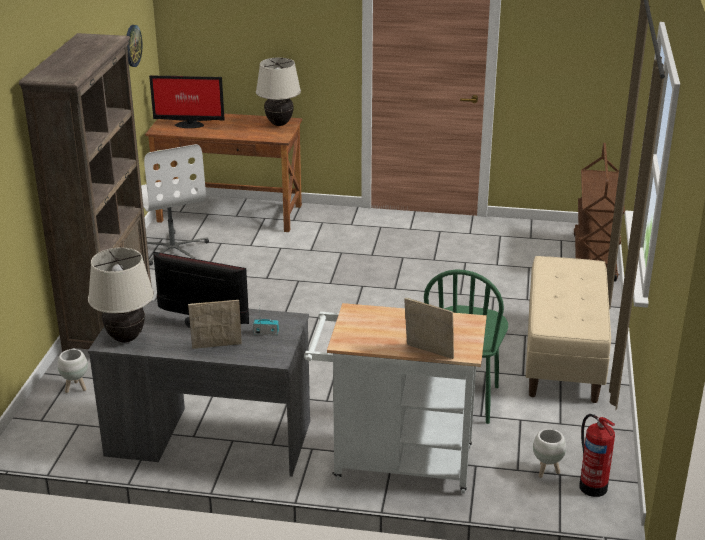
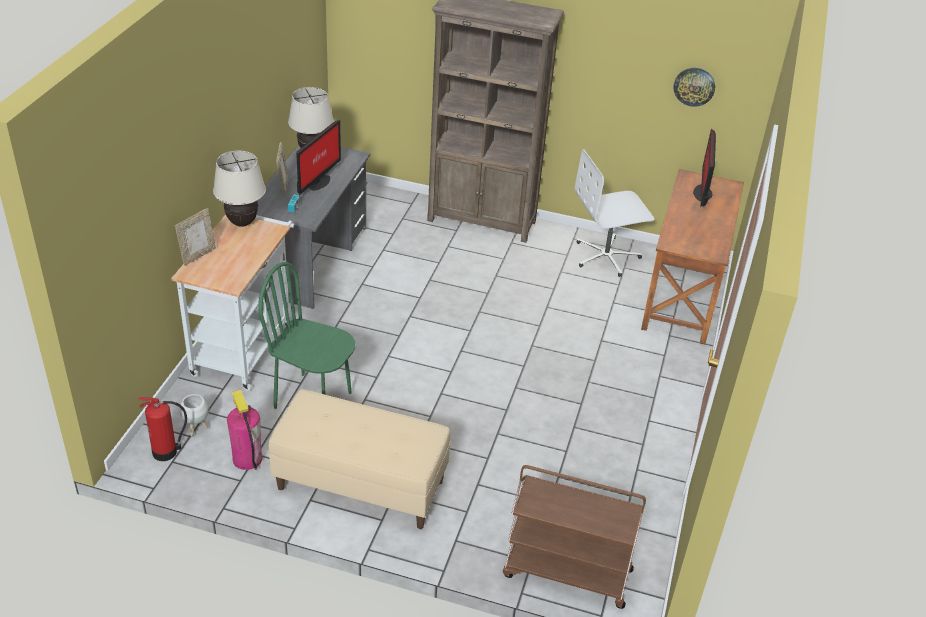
camera: 95 degrees right, 10 degrees up
(75, 388) = (394, 205): white planter -> none
(279, 124) = (708, 247): beige table lamp -> beige table lamp (242, 223)
(569, 428) = (247, 458): none -> fire extinguisher

